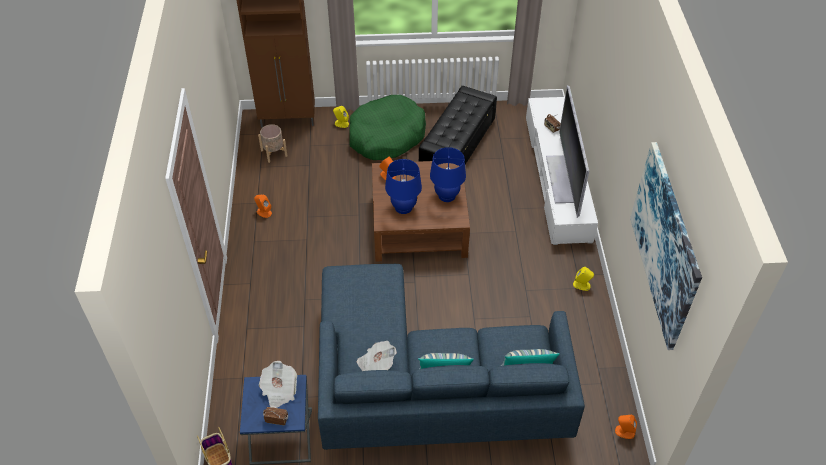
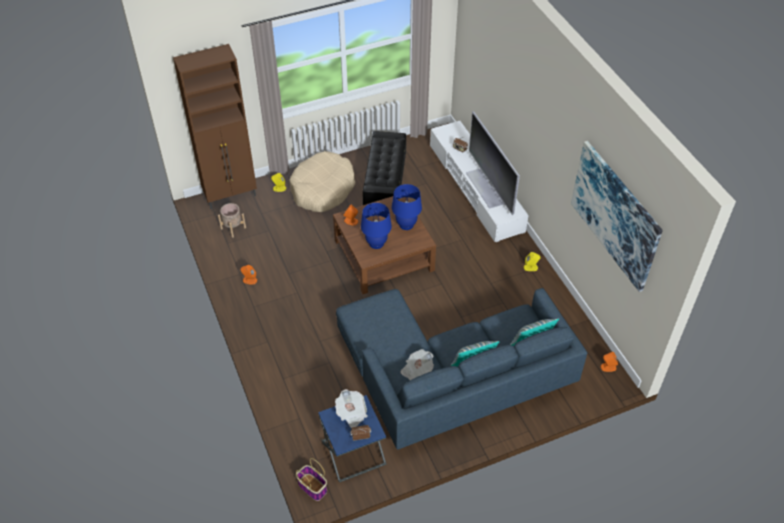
camera: 20 degrees left, 0 degrees up
(386, 136) = (322, 189): green dog bed -> beige dog bed

